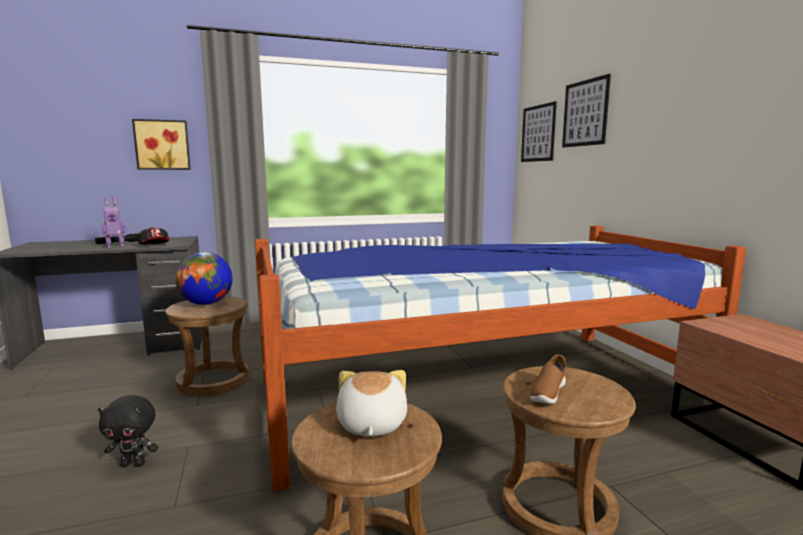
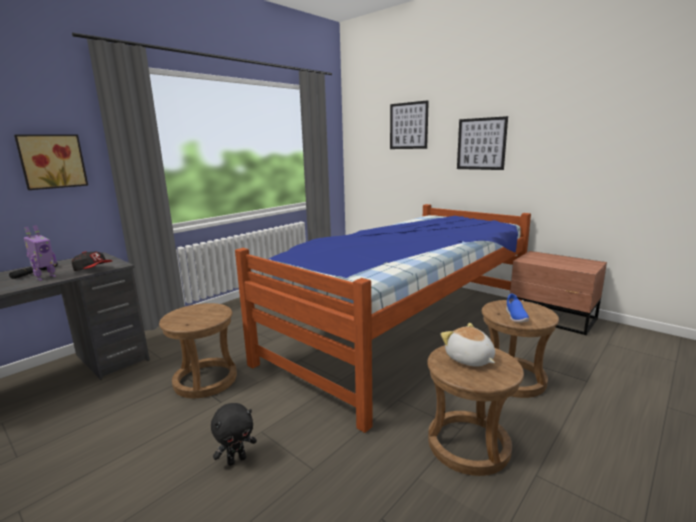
camera: 30 degrees left, 5 degrees up
(206, 303) = (192, 314): globe -> none
(538, 133) = (365, 137): picture -> picture (481, 144)
(547, 394) = (515, 317): brown shoe -> blue shoe

